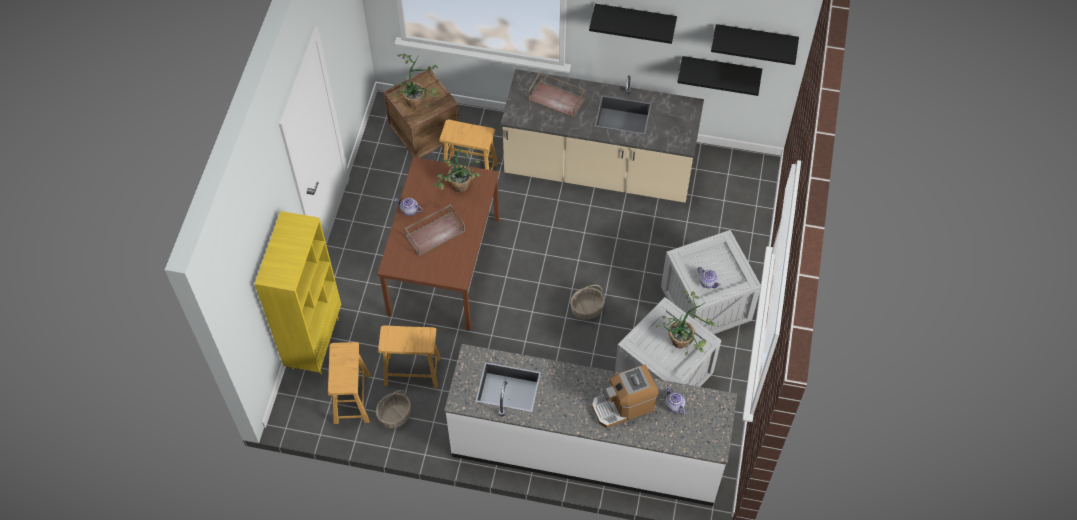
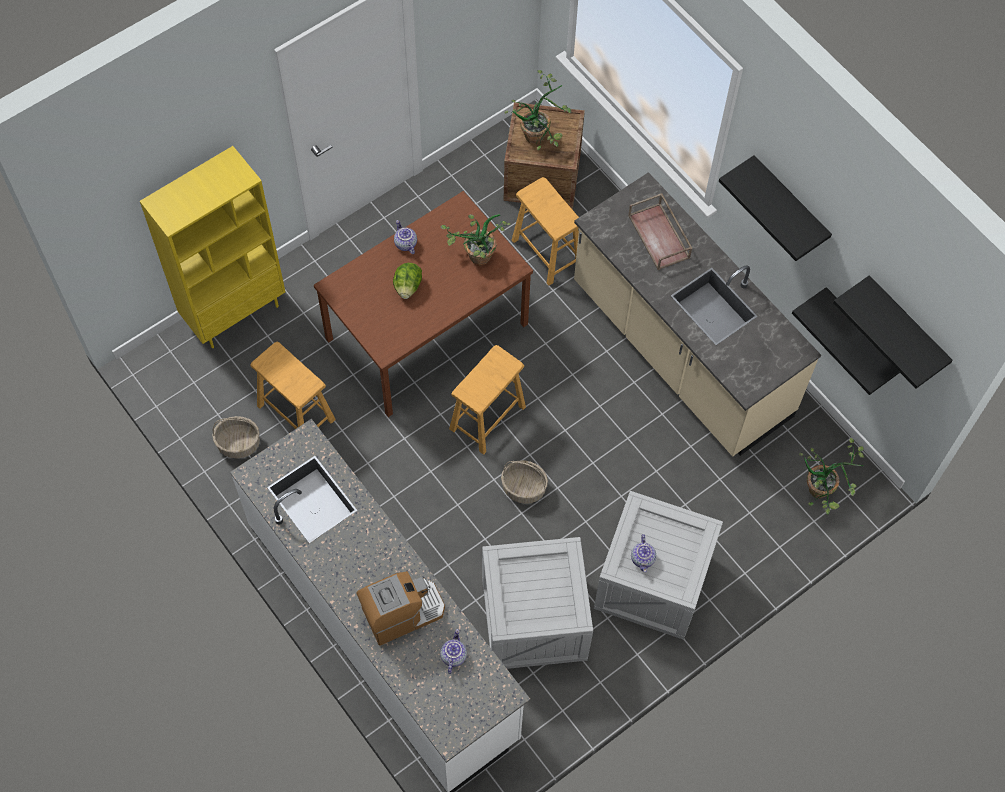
camera: 40 degrees right, 5 degrees up
(352, 398) = (216, 395): brown stool -> brown stool (487, 418)
(435, 233) = (408, 286): brown tray -> lettuce
(623, 405) = (402, 612): coffee machine -> coffee machine turned 135 degrees clockwise
(685, 340) = (556, 600): potted plant -> potted plant (824, 492)

